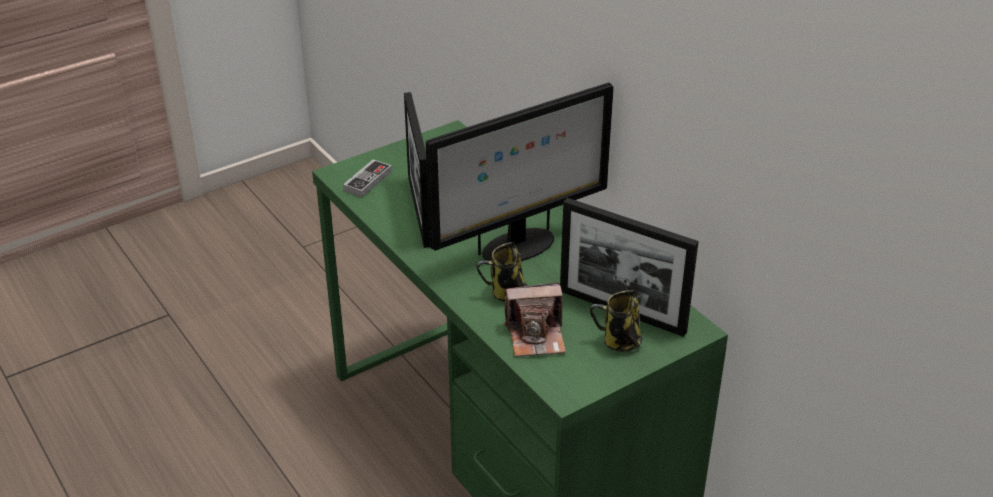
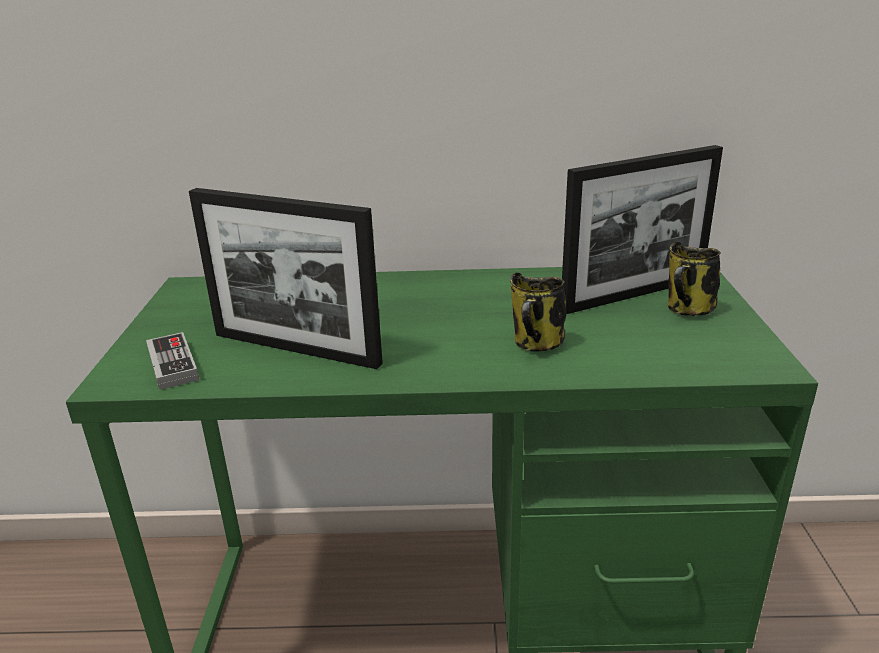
camera: 55 degrees left, 10 degrees down
(517, 247) = (456, 313): monitor -> none
(536, 336) = (641, 351): camera -> none

